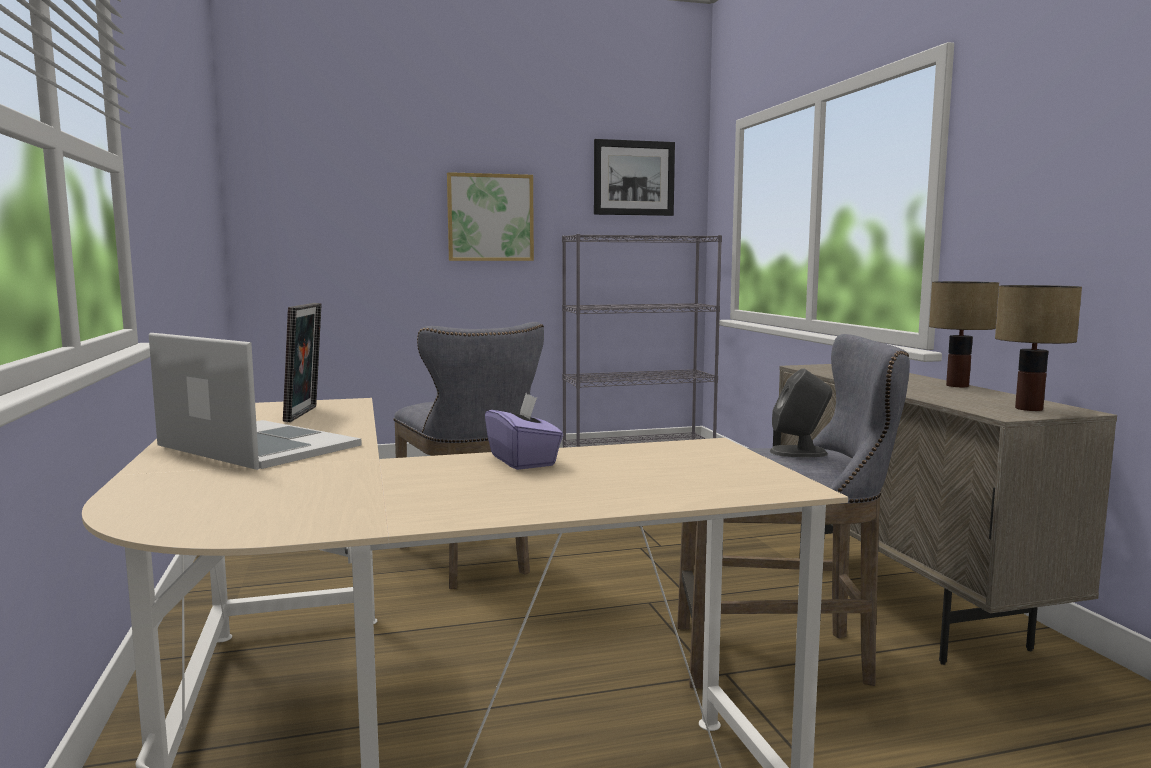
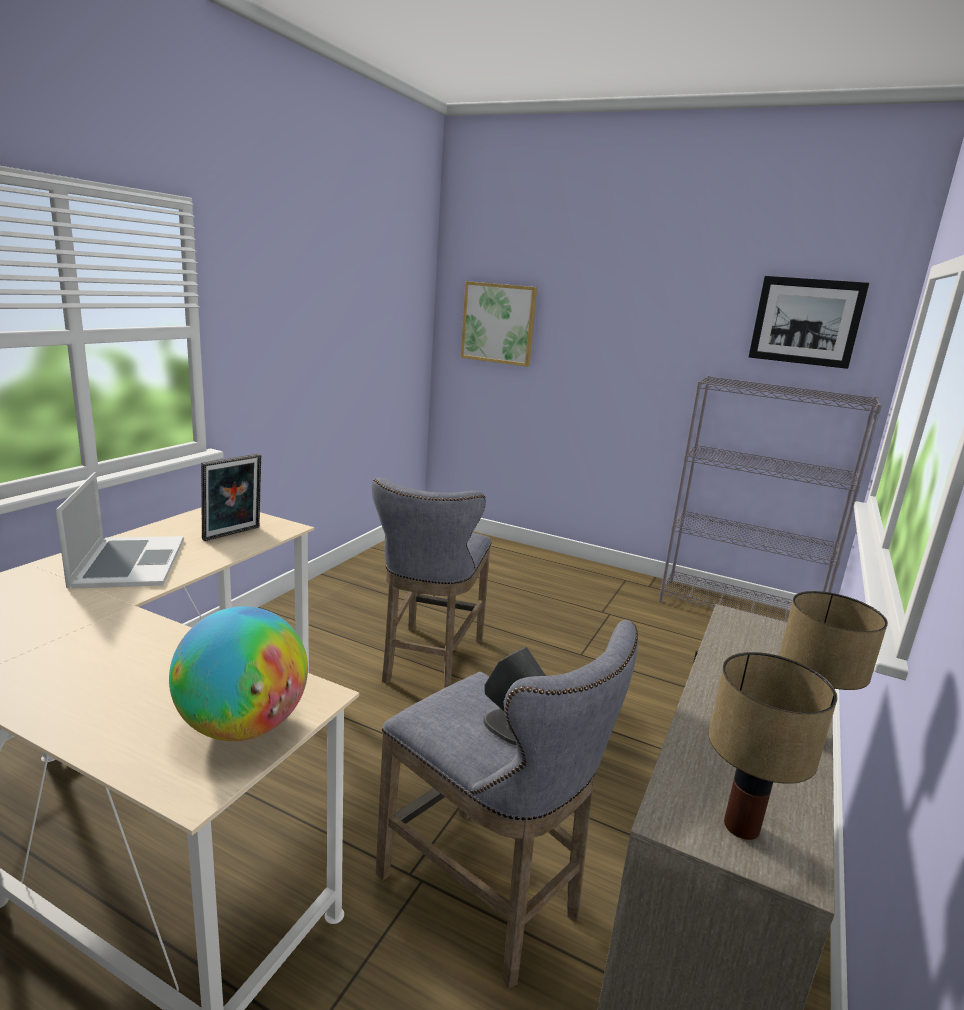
camera: 40 degrees right, 10 degrees up
(490, 217) = (638, 349): picture -> picture (498, 323)
(523, 461) = (175, 649): purple tissue box -> none
(716, 465) = (243, 727): none -> globe

